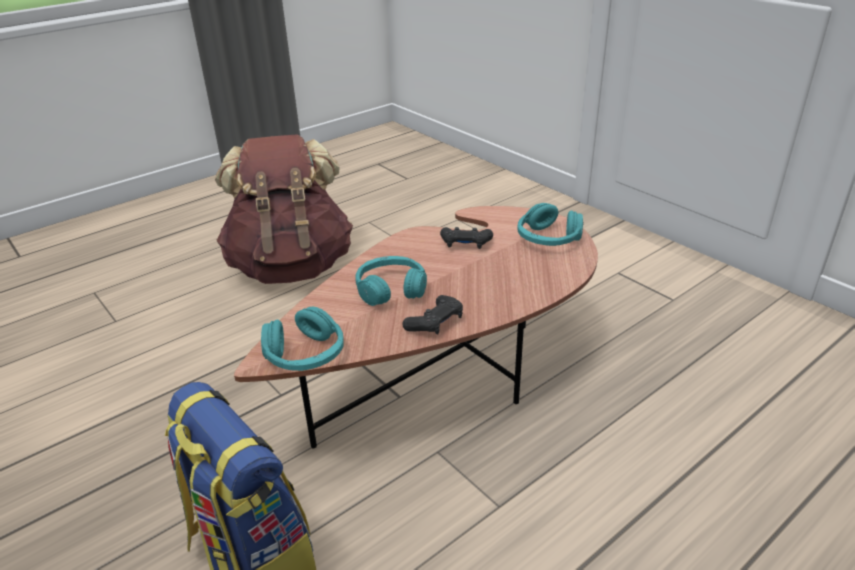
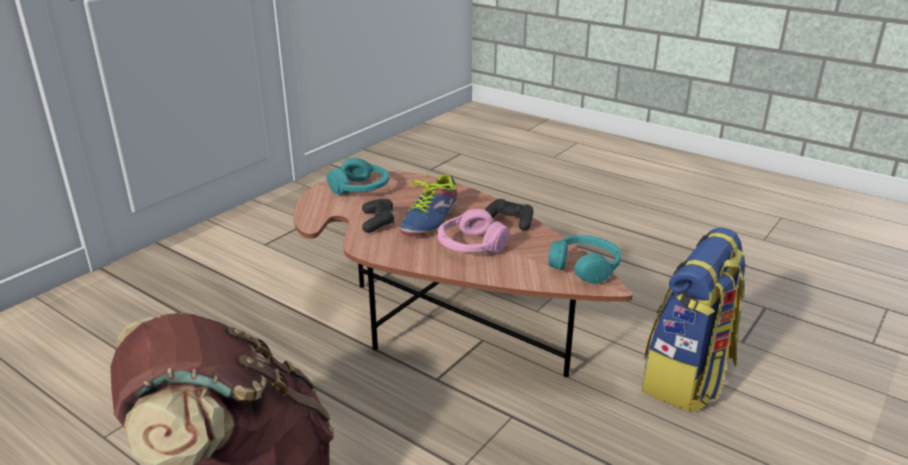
camera: 105 degrees left, 5 degrees down
(391, 289) = (470, 245): turquoise headphones -> pink headphones
(460, 273) = (430, 219): none -> shoe

